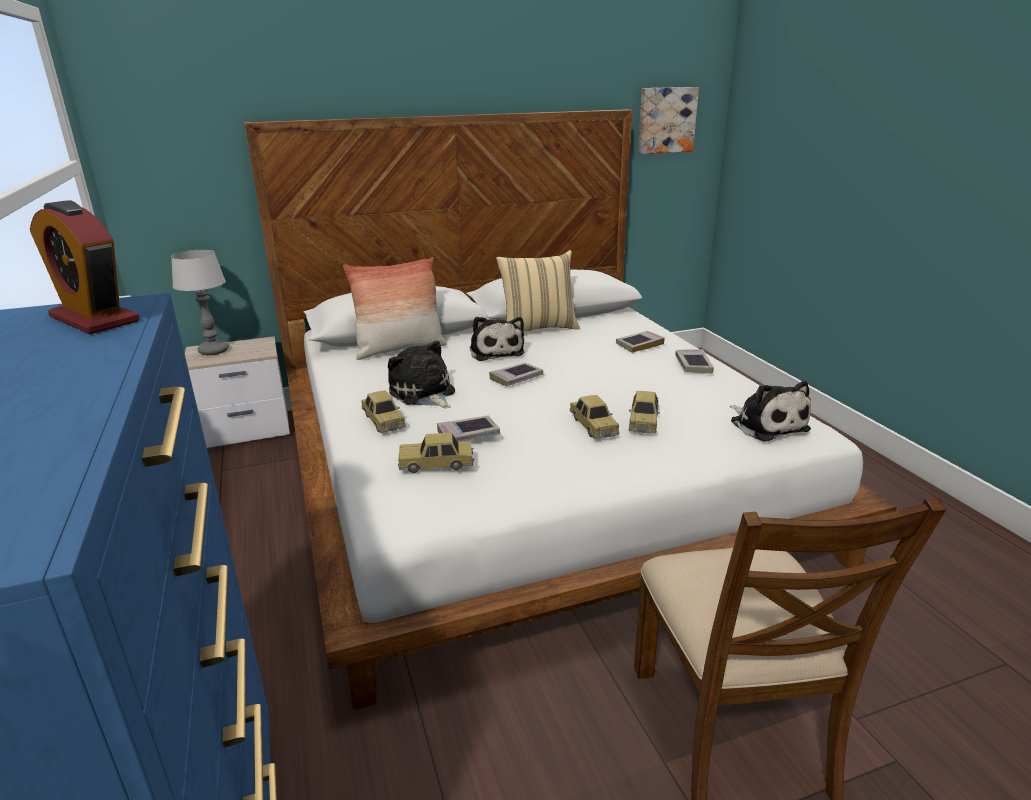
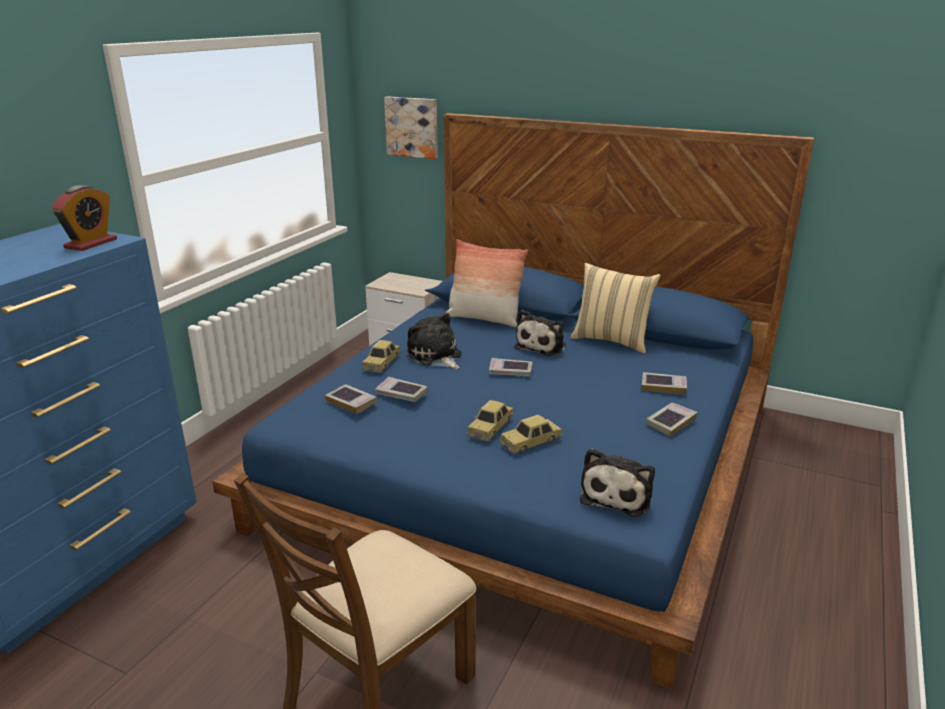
camera: 45 degrees right, 0 degrees up
(94, 319) = (91, 243): alarm clock -> alarm clock turned 150 degrees counterclockwise
(214, 351) = (397, 280): table lamp -> none
(423, 393) = (435, 356): plush toy -> plush toy turned 45 degrees counterclockwise
(436, 464) = (351, 402): toy car -> book
(528, 474) = (528, 462): white bed -> blue bed
(666, 120) = (872, 154): picture -> picture (412, 127)

